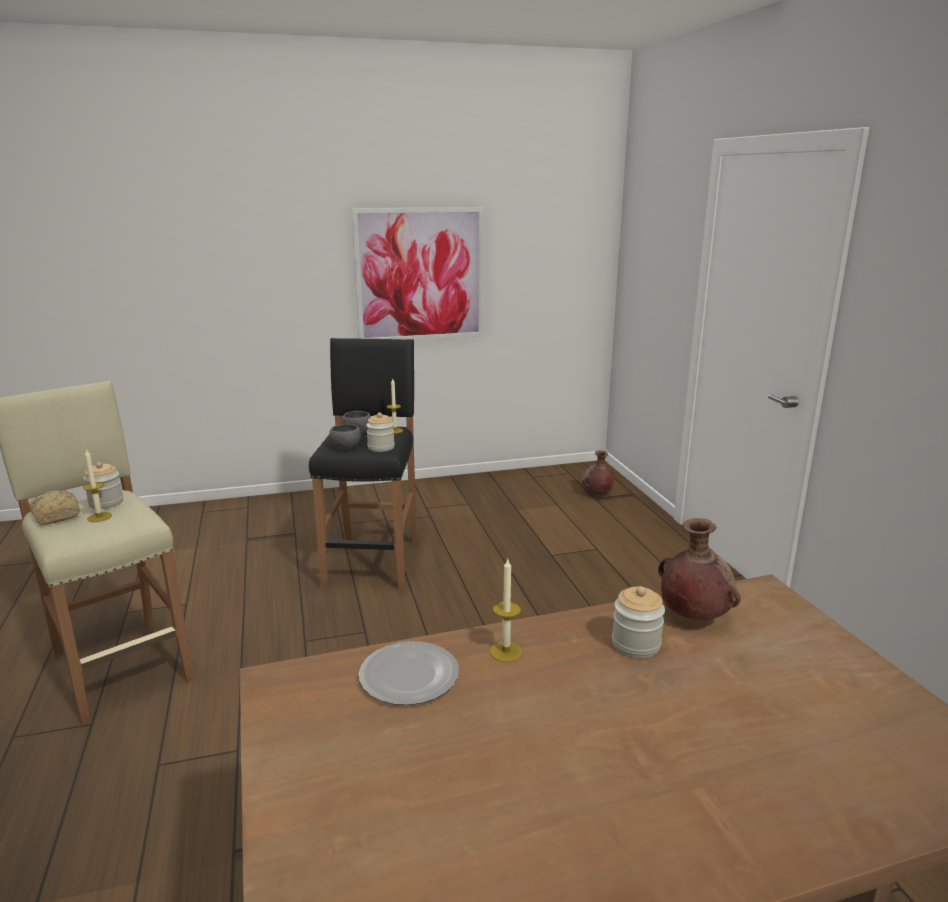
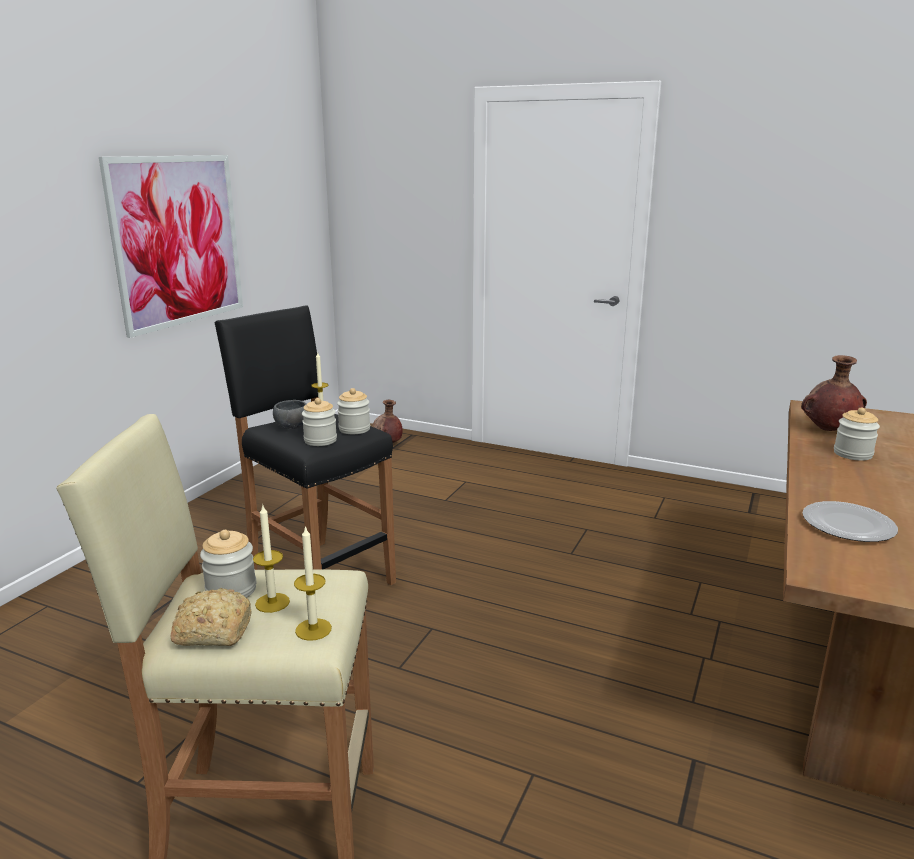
camera: 50 degrees left, 0 degrees up
(345, 447) = (320, 440): grey bowl -> jar
(506, 651) = (834, 488): candle -> candle (313, 629)

